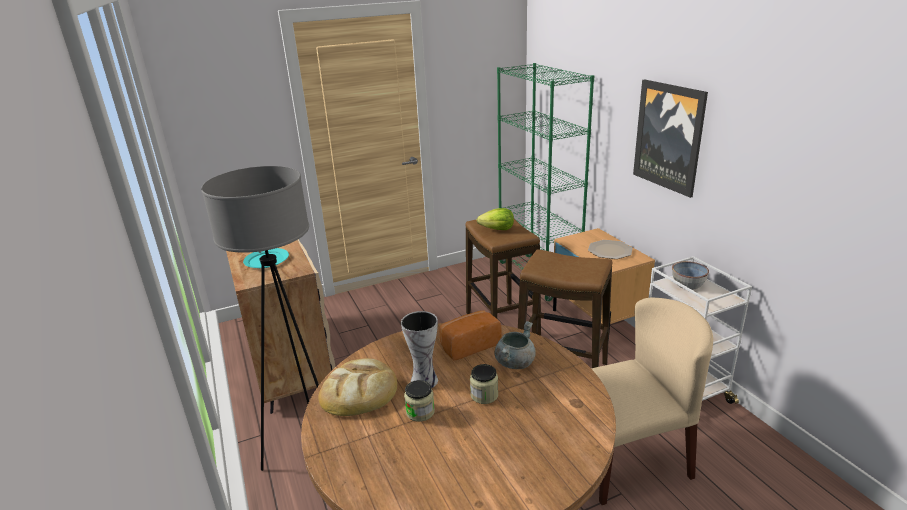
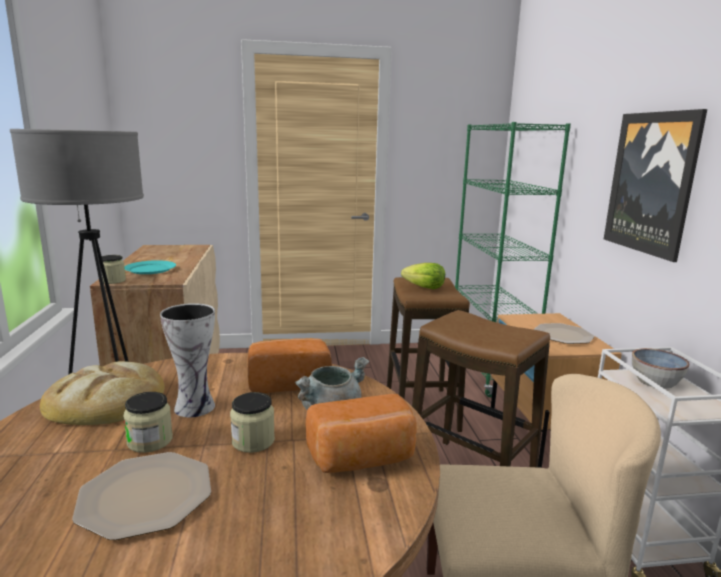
camera: 15 degrees right, 10 degrees down
(250, 281) = (113, 281): none -> jar
(453, 446) = (144, 496): none -> plate
(557, 390) = (362, 459): none -> bread

